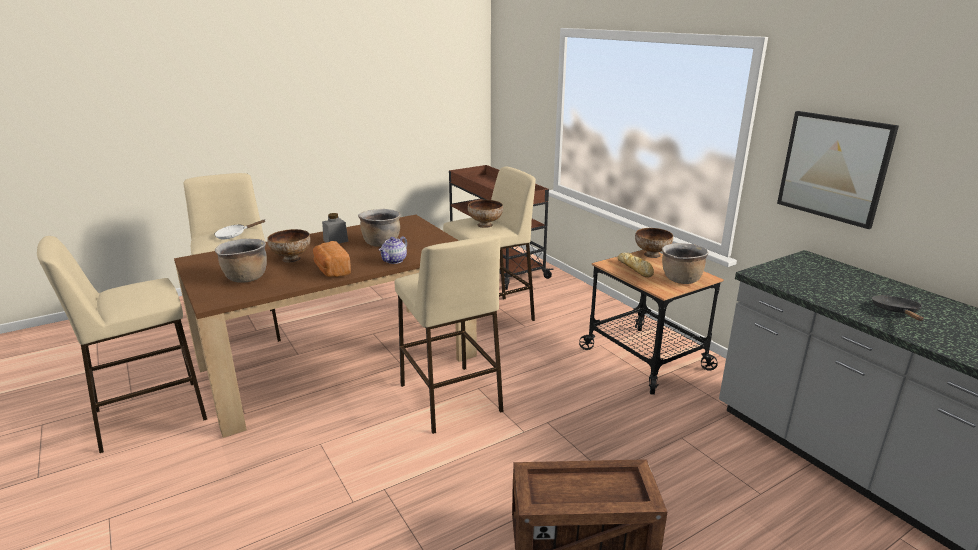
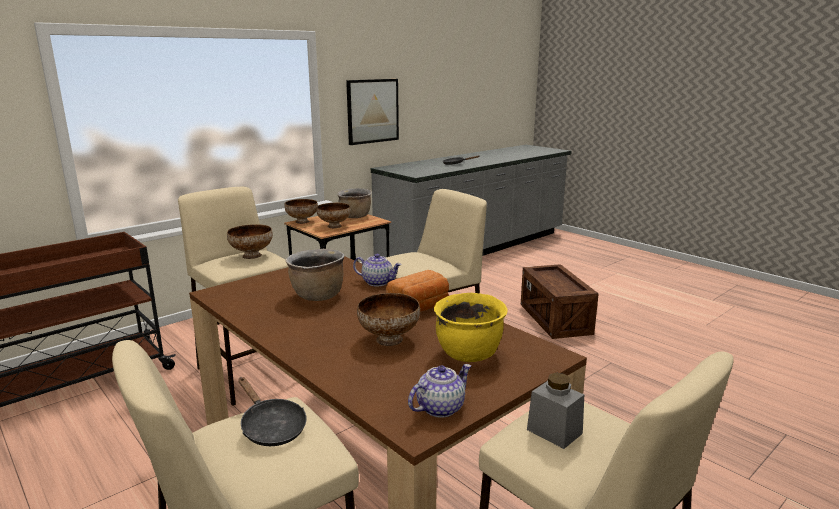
camera: 100 degrees left, 5 degrees down
(201, 265) = (440, 407): none -> teapot
(234, 235) = (271, 427): white frying pan -> black frying pan
(245, 278) = (469, 354): brown cooking pot -> yellow cooking pot
(335, 241) = (309, 324): grey jar -> grey jar (554, 431)
(635, 269) = (334, 226): bread -> bowl

